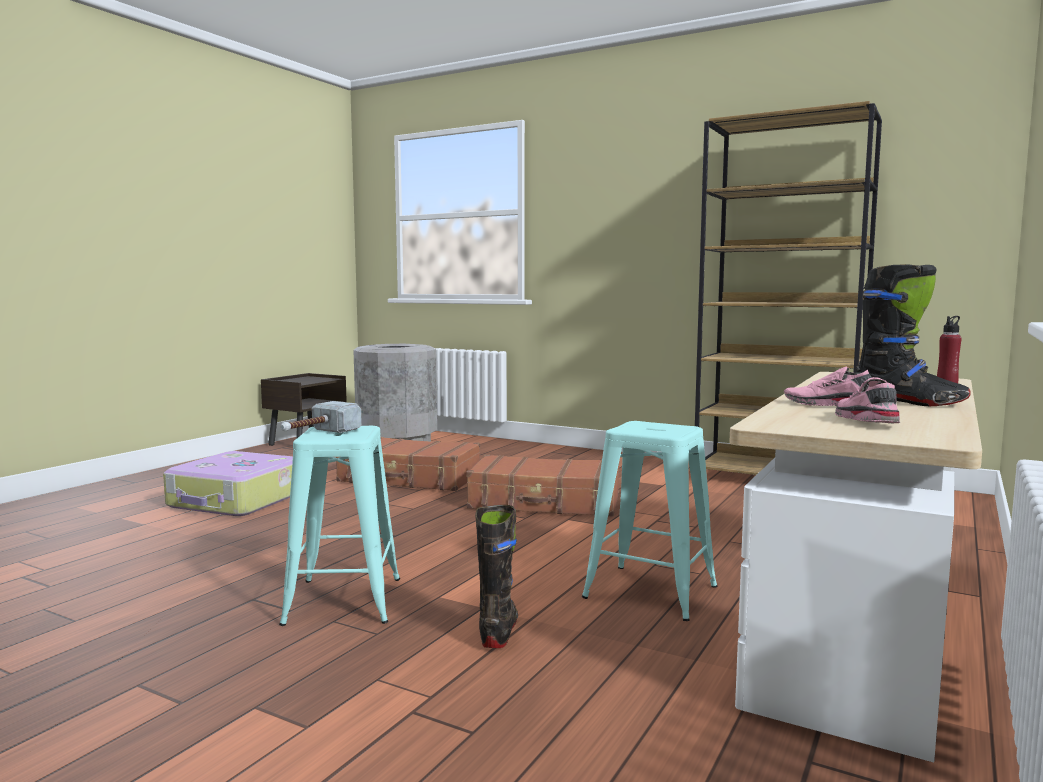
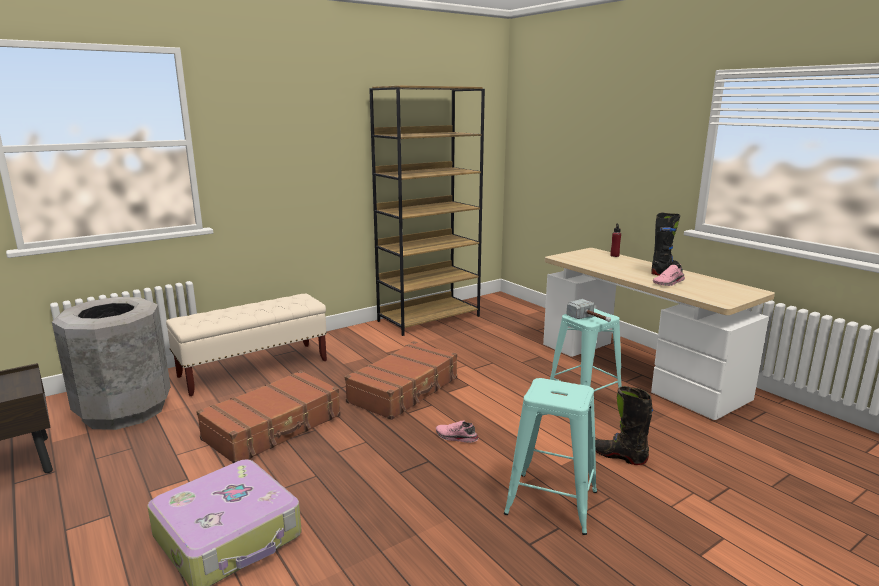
camera: 65 degrees left, 10 degrees up
(317, 433) = (560, 399): hammer -> hammer (590, 320)
(514, 453) = (254, 369): none -> beige bench
(863, 420) = (710, 288): pink shoe -> pink shoe (456, 438)

